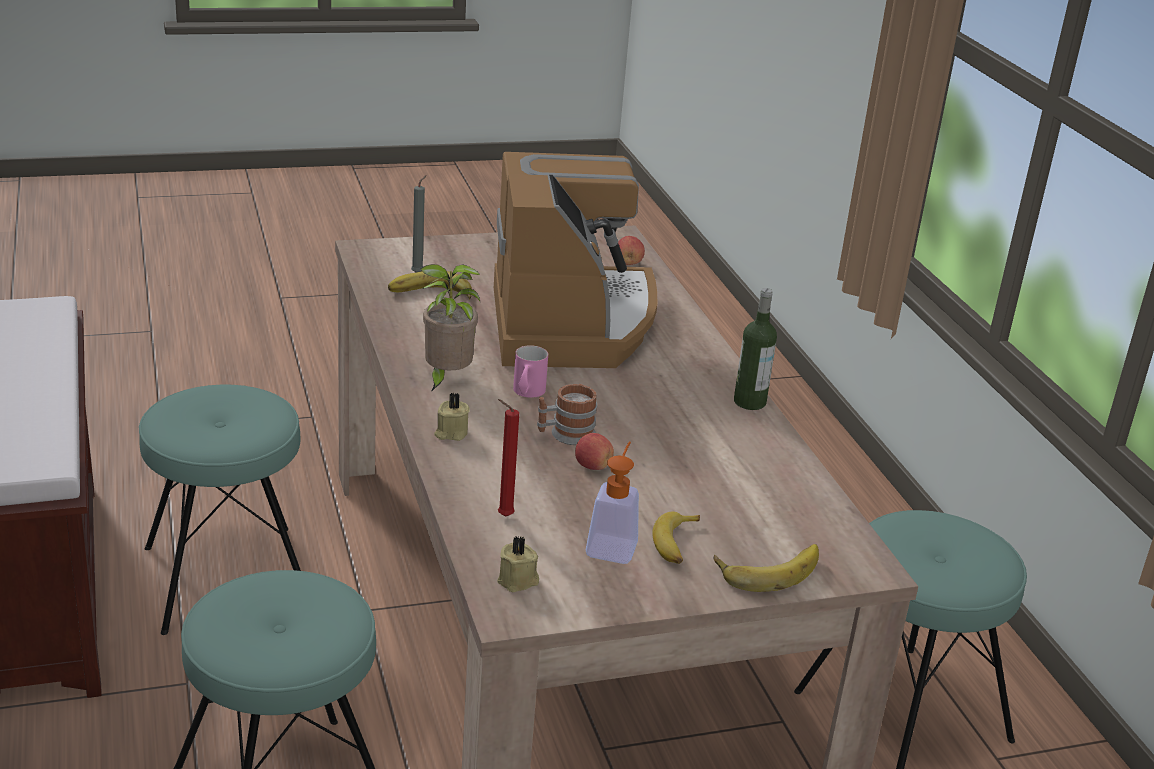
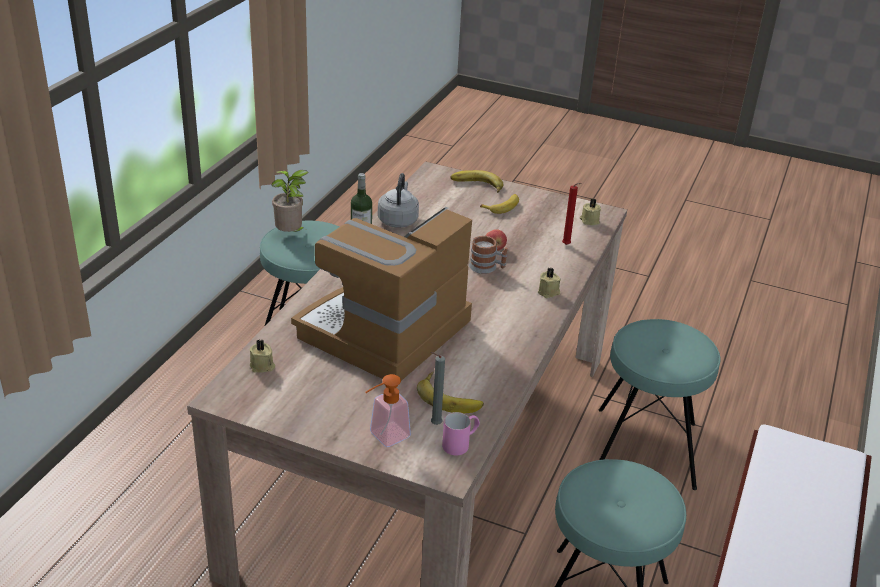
camera: 140 degrees left, 5 degrees up
(445, 378) = (515, 326): potted plant -> potted plant (291, 234)
(527, 394) = (478, 297): pink mug -> pink mug (461, 443)
(613, 544) = (530, 217): soap dispenser -> soap dispenser (384, 437)
(628, 263) = (262, 366): apple -> beige candle
(770, 455) = (398, 220): none -> grey kettle

